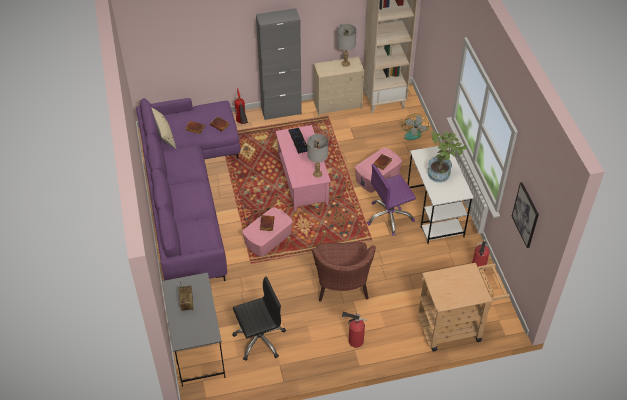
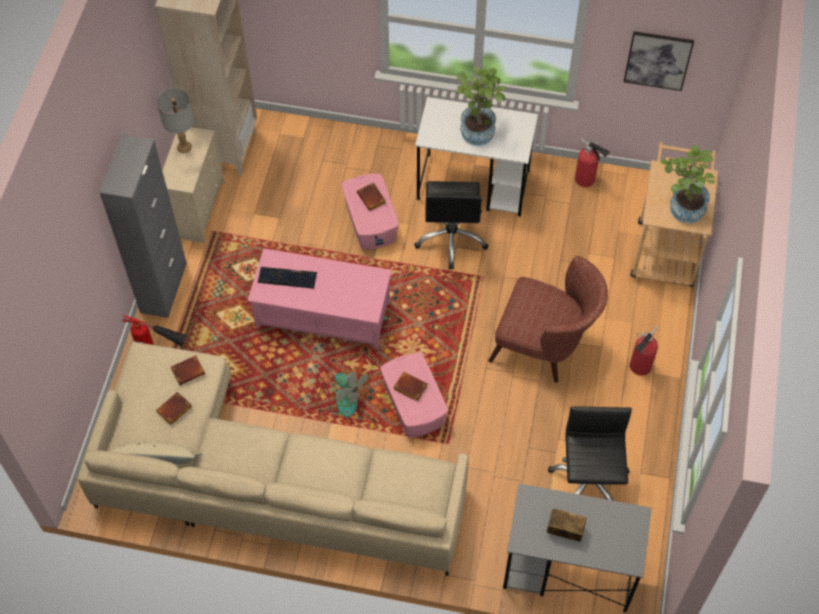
camera: 65 degrees left, 10 degrees up
(188, 193) = (263, 480): purple sofa -> beige sofa
(317, 174) = (368, 280): grey table lamp -> none
(389, 217) = (451, 238): purple office chair -> black office chair
(414, 132) = (311, 141): fan -> fan (341, 397)
(447, 289) = (681, 208): none -> potted plant

